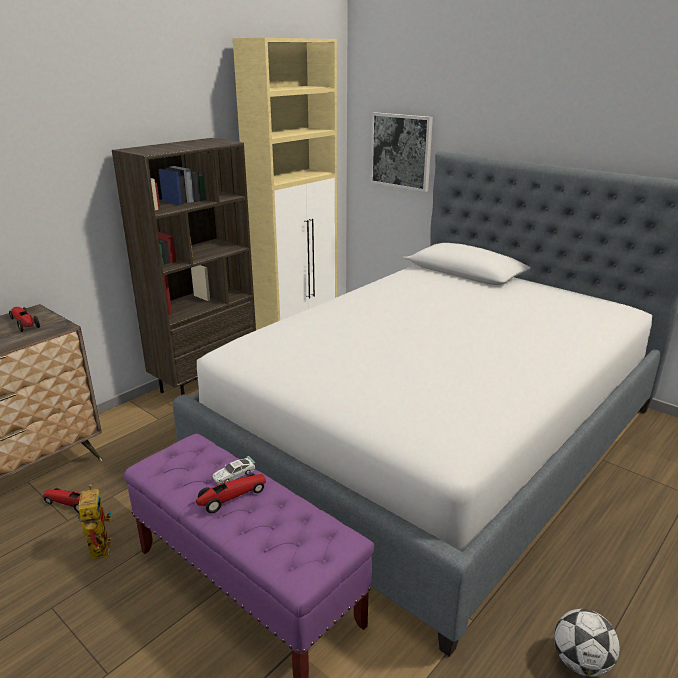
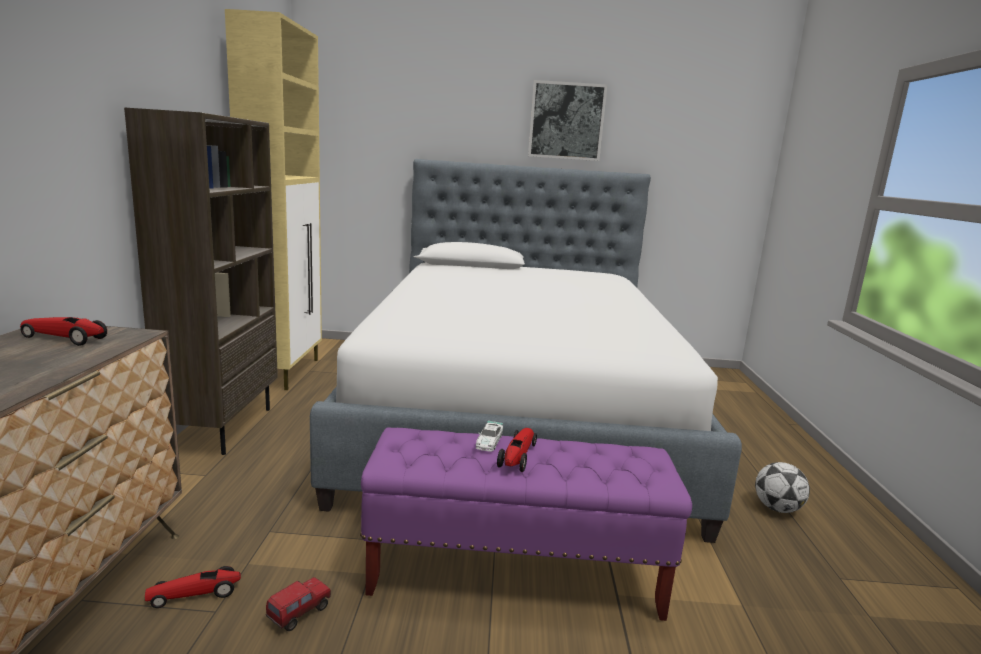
camera: 40 degrees left, 10 degrees down
(98, 545) = (299, 614): toy robot -> toy truck
(401, 151) = (367, 161): picture -> picture (566, 121)

